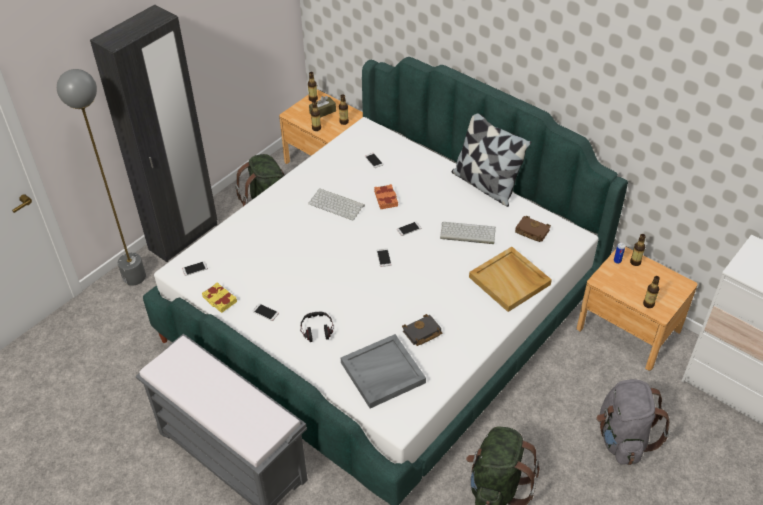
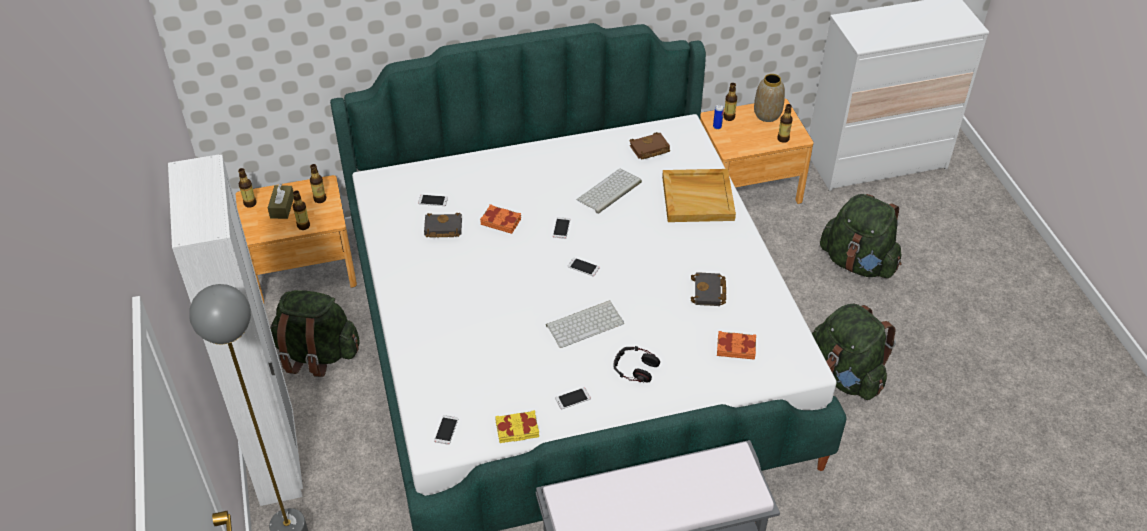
camera: 55 degrees left, 0 degrees up
(184, 237) = (278, 459): black wardrobe -> white wardrobe
(337, 204) = (469, 262): keyboard -> keyboard (585, 323)
(354, 177) = (442, 229): none -> black book
(382, 373) = (736, 347): grey tray -> orange book
(485, 185) = (556, 143): pillow -> none
(623, 438) = (858, 263): grey backpack -> green backpack
(665, 282) = (767, 115): none -> vase

